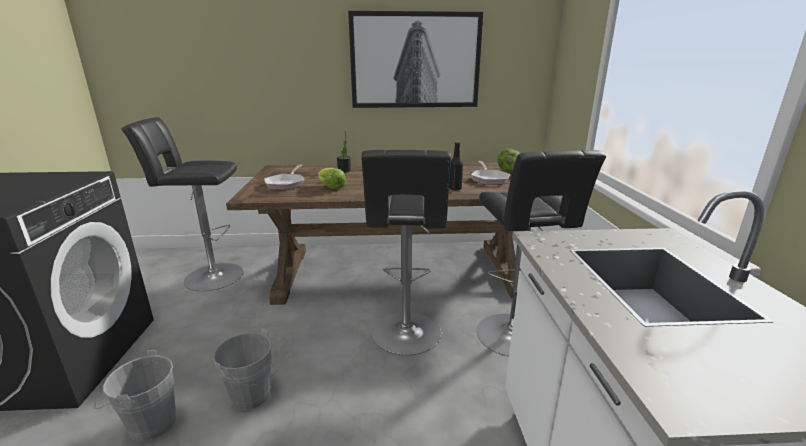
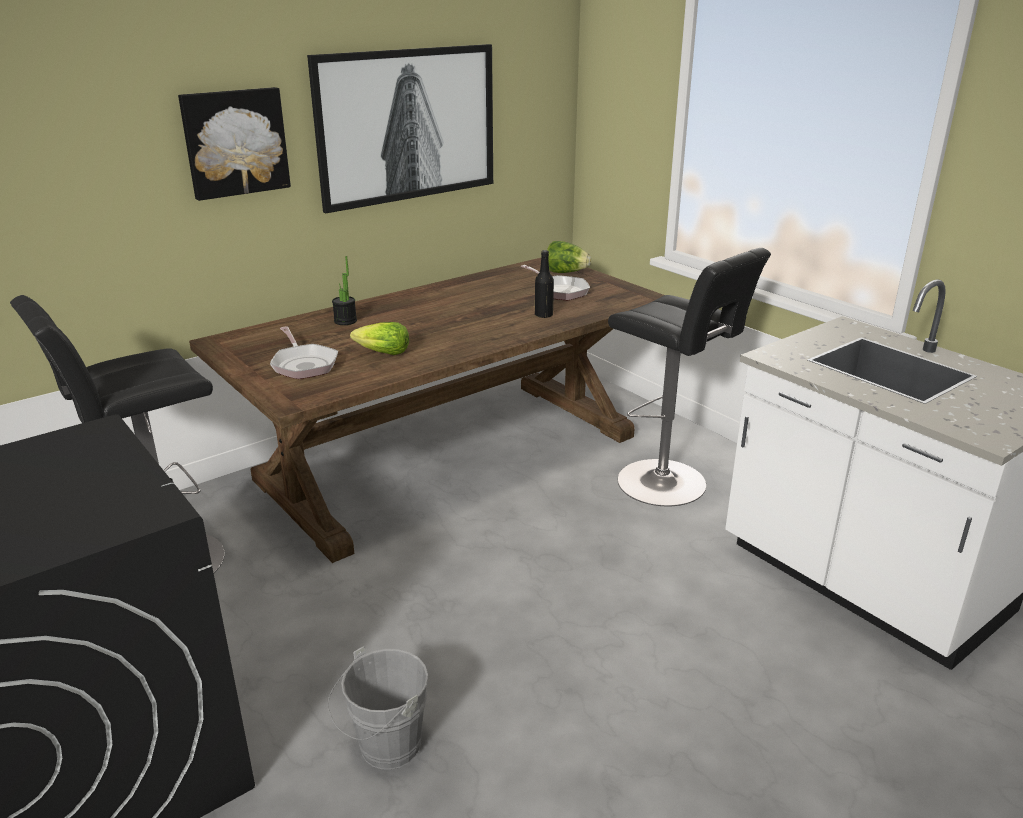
camera: 35 degrees left, 5 degrees up
(254, 397) = (472, 662): grey bucket -> none
(303, 59) = (235, 142): none -> picture
(406, 335) = (557, 527): black stool -> none

